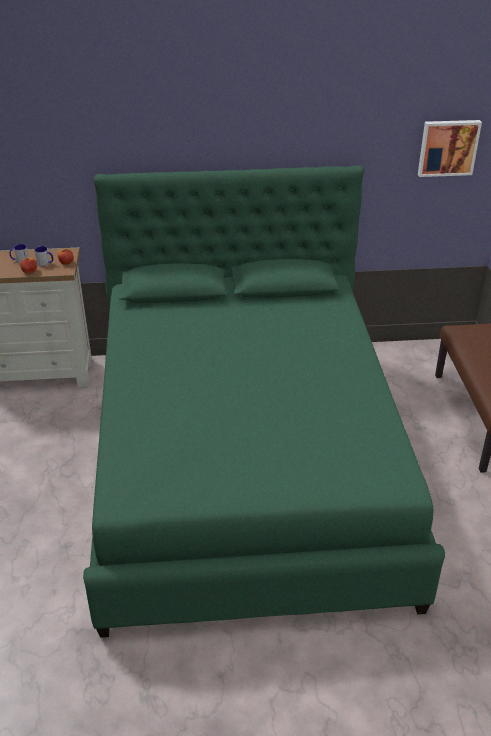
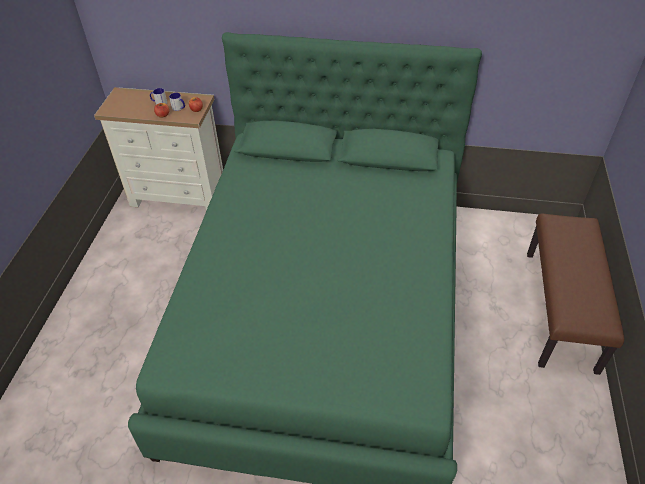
camera: 15 degrees right, 10 degrees up
(448, 147) = (576, 38): picture -> none

